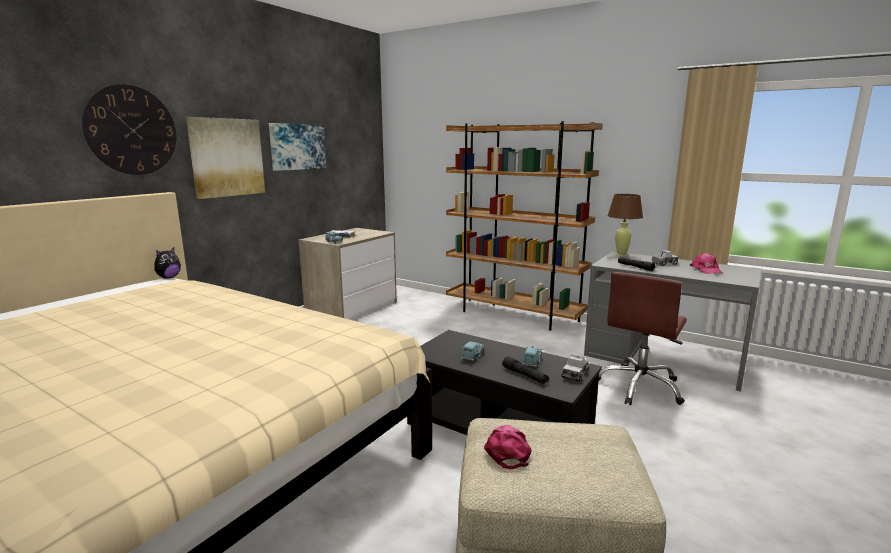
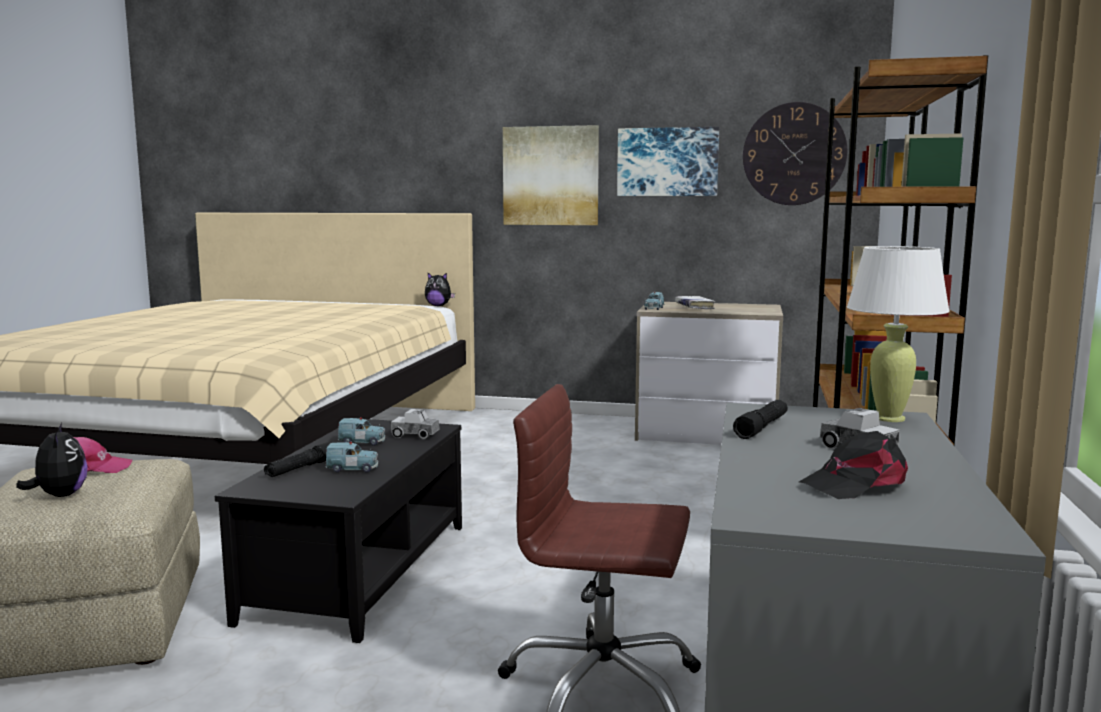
camera: 70 degrees right, 5 degrees down
(131, 130) = (445, 145): wall clock -> wall clock (794, 154)
(575, 374) = (311, 492): toy truck -> toy truck (415, 435)
(575, 457) = (59, 495): none -> plush toy
(621, 255) = (889, 418): brown table lamp -> white table lamp
(706, 270) = (855, 484): pink cap -> black cap

